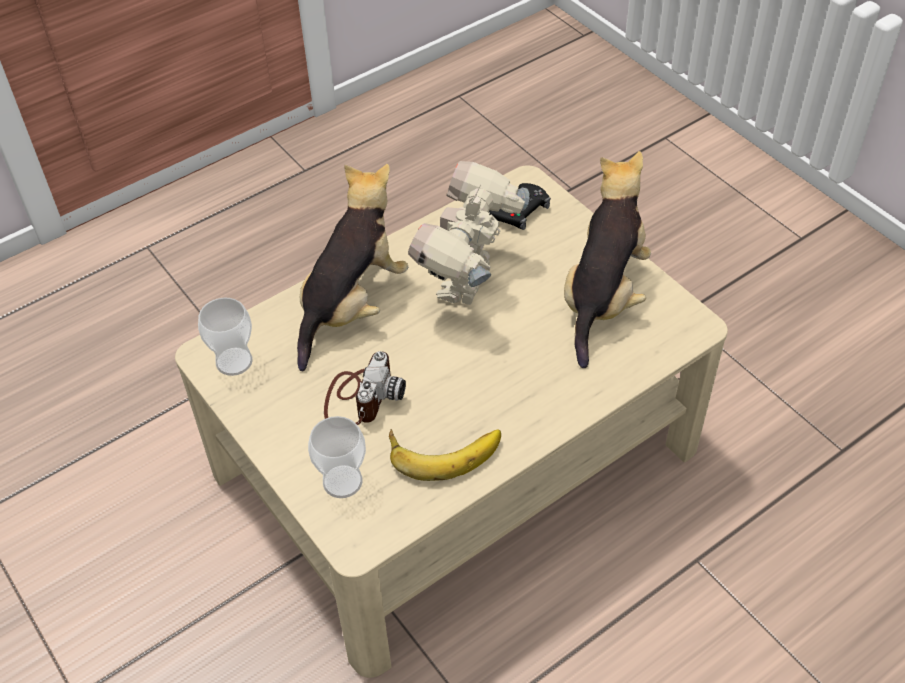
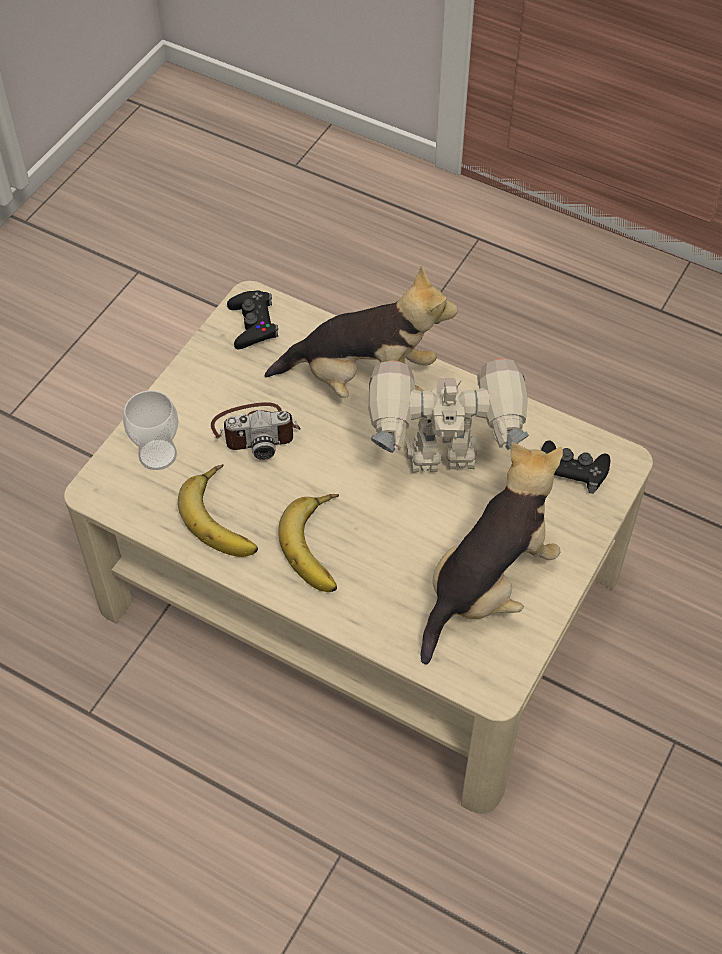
camera: 65 degrees right, 5 degrees up
(234, 361) = (253, 324): cup -> black game controller
(512, 389) = (322, 546): none -> banana
(603, 297) = (488, 586): plush toy -> plush toy turned 45 degrees counterclockwise

